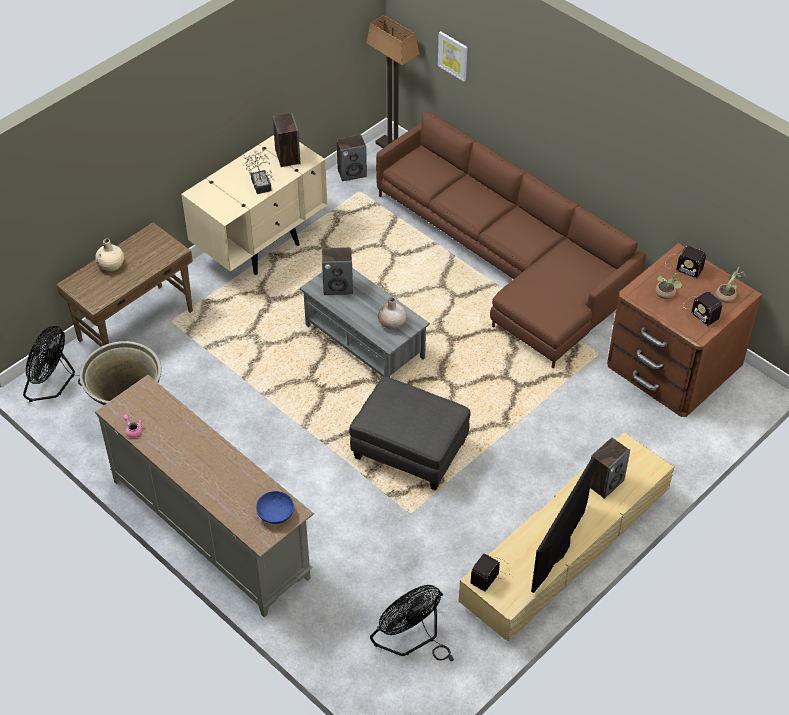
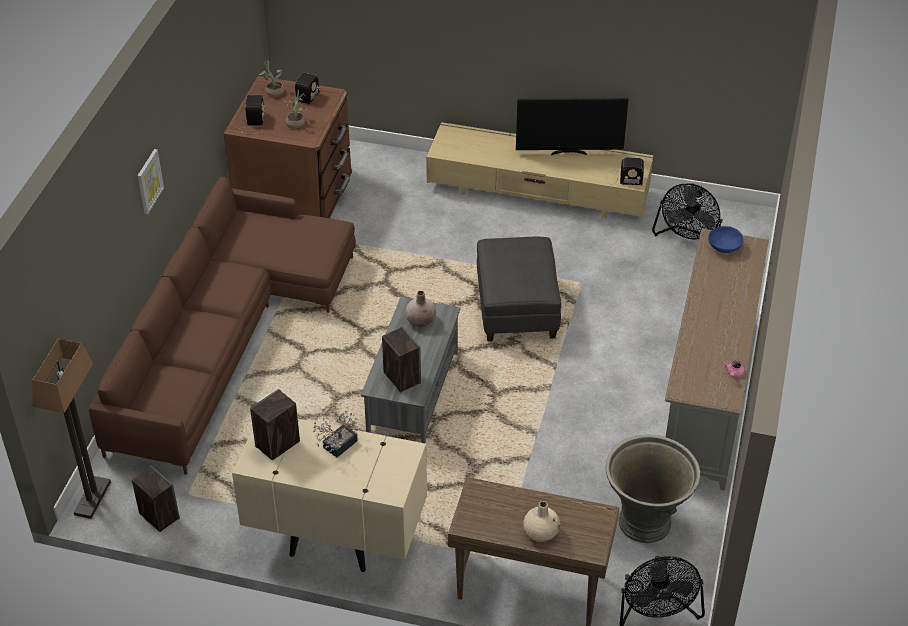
camera: 120 degrees left, 5 degrees down
(453, 55) = (77, 301): picture -> picture (149, 181)
(605, 482) = (486, 151): speaker -> none

